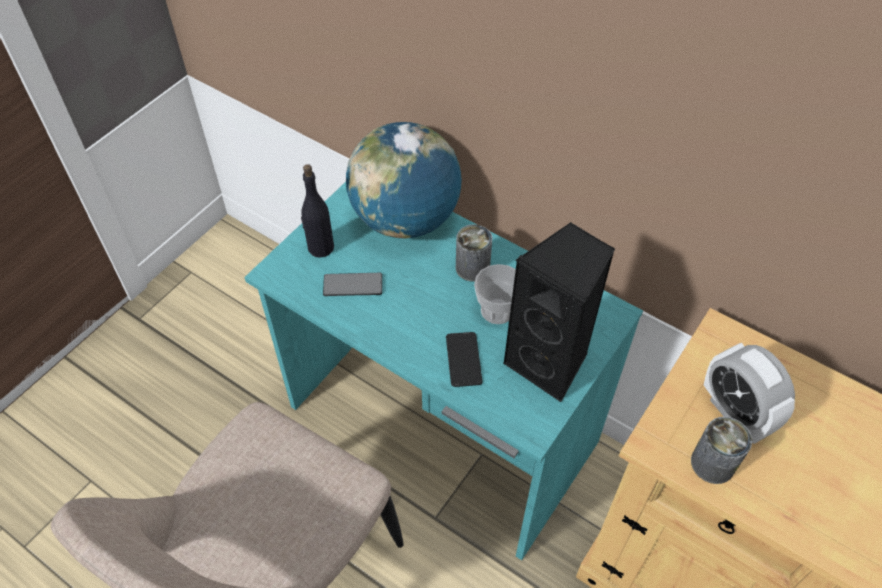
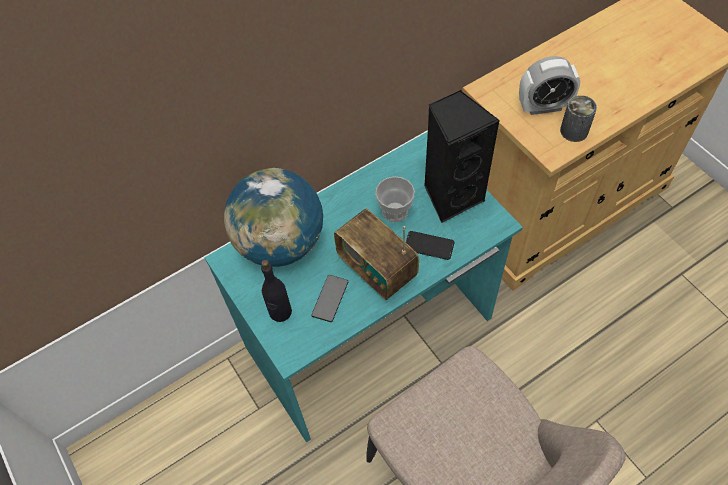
camera: 65 degrees left, 5 degrees up
(408, 317) = (377, 269): none -> radio
(472, 267) = (349, 214): can -> none

